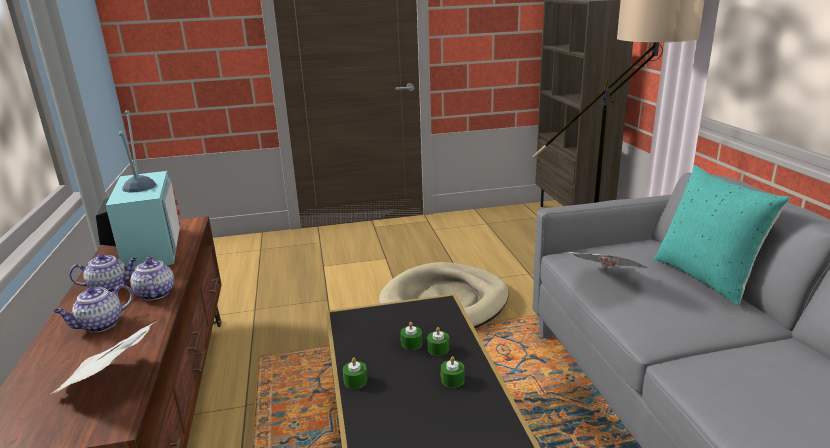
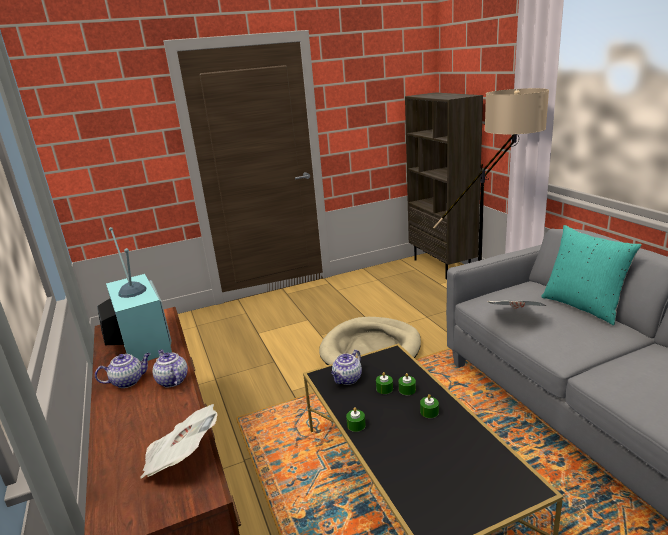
camera: 10 degrees left, 0 degrees up
(100, 325) = (141, 414): teapot -> teapot (347, 379)

